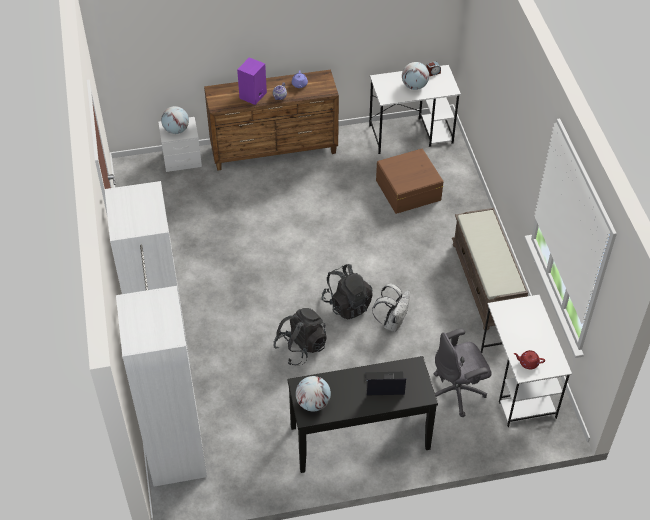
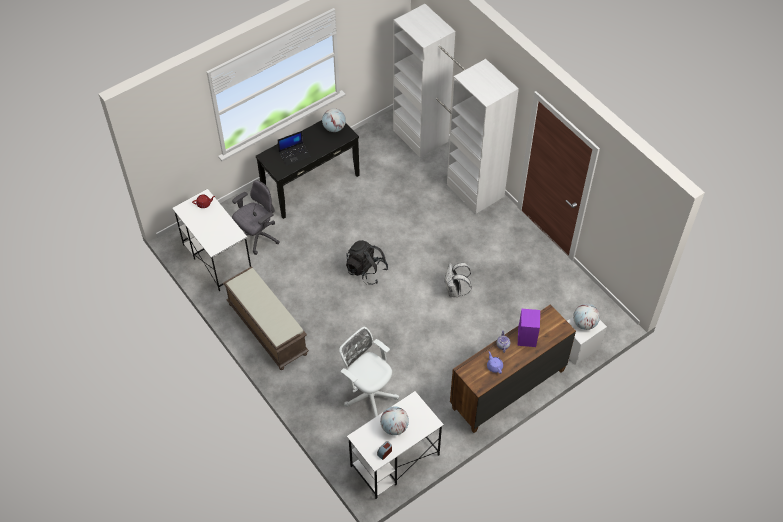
camera: 155 degrees right, 5 degrees up
(301, 347) = (382, 227): black backpack -> none
(392, 322) = (326, 269): white backpack -> white backpack (455, 291)
(407, 190) = (368, 394): brown storage box -> white office chair

